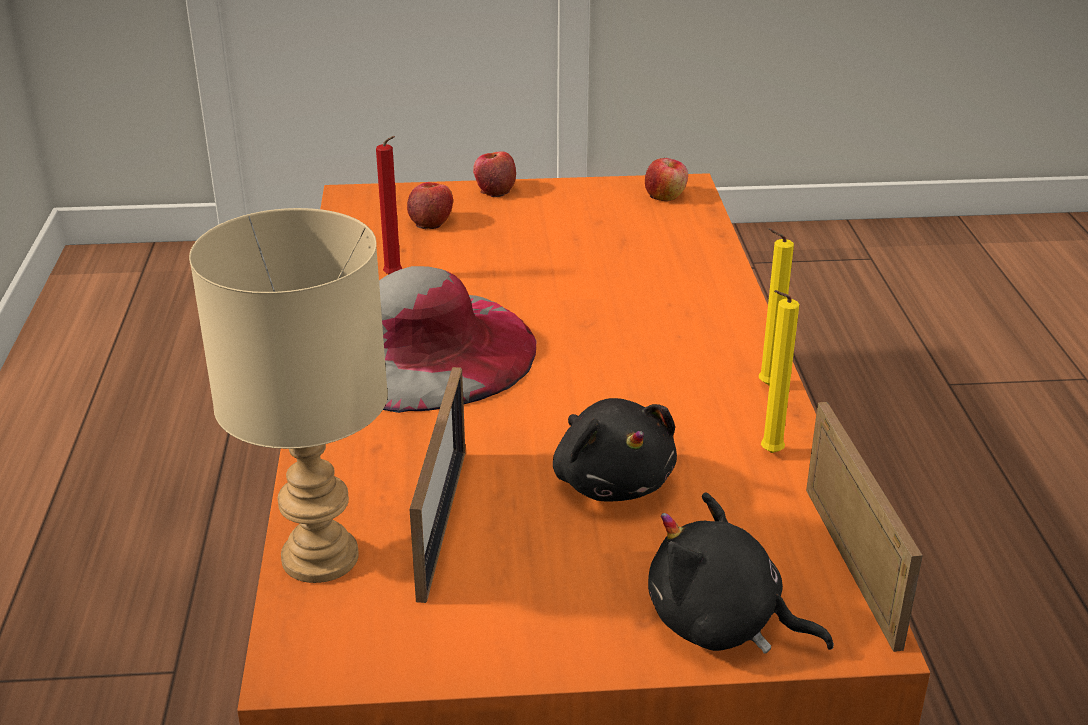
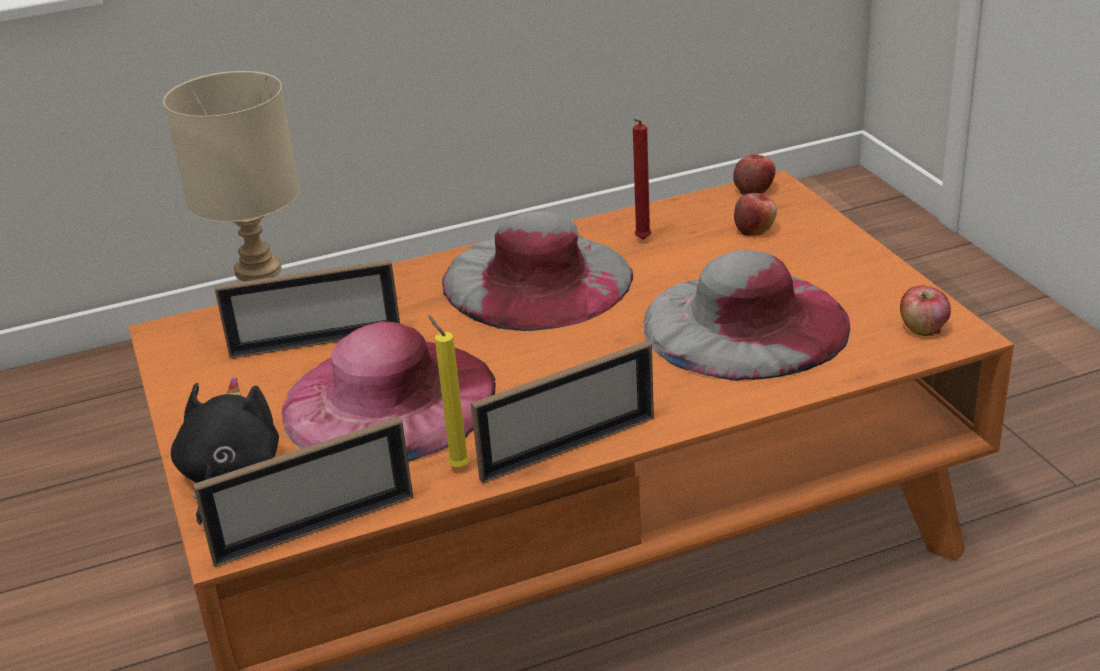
camera: 75 degrees right, 0 degrees up
(494, 190) = (847, 241): apple -> apple (754, 189)
(602, 261) = (745, 323): none -> grey hat
(612, 481) = (389, 399): black plush toy -> pink hat
(765, 385) = (568, 448): yellow candle -> picture frame

